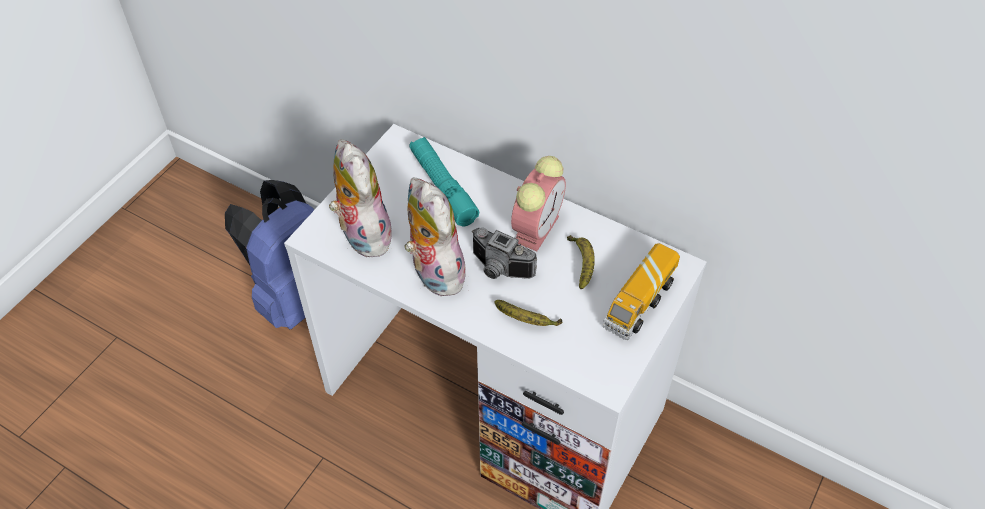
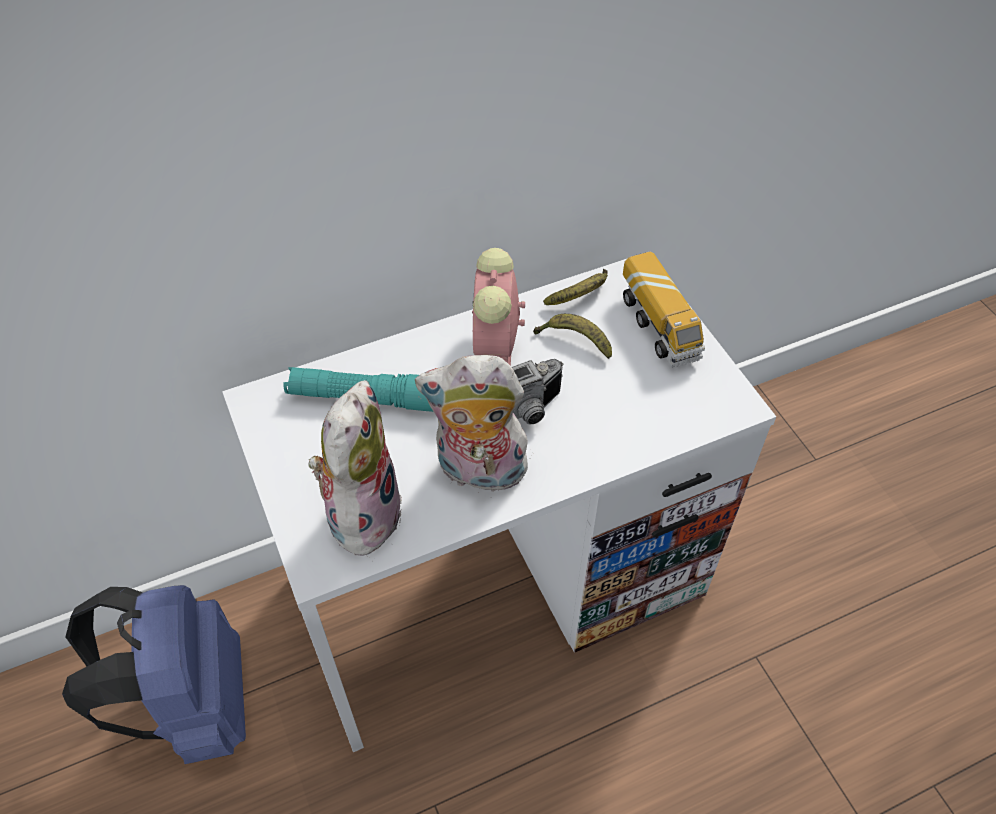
camera: 55 degrees left, 0 degrees up
(362, 234) = (361, 511): plush toy -> plush toy turned 90 degrees clockwise
(526, 320) = (610, 426): banana -> banana (580, 295)
(536, 227) = (495, 349): alarm clock -> alarm clock turned 150 degrees counterclockwise

